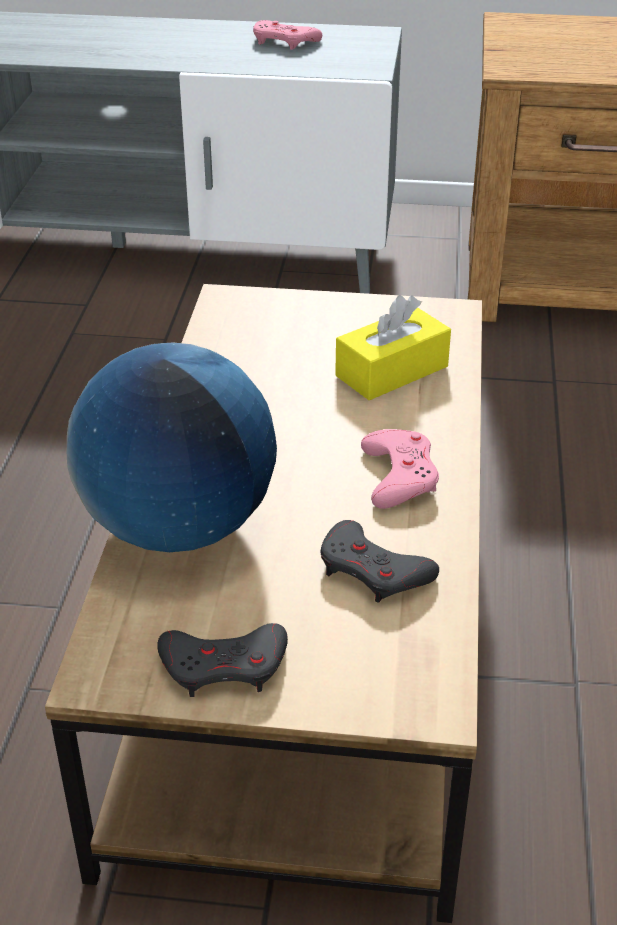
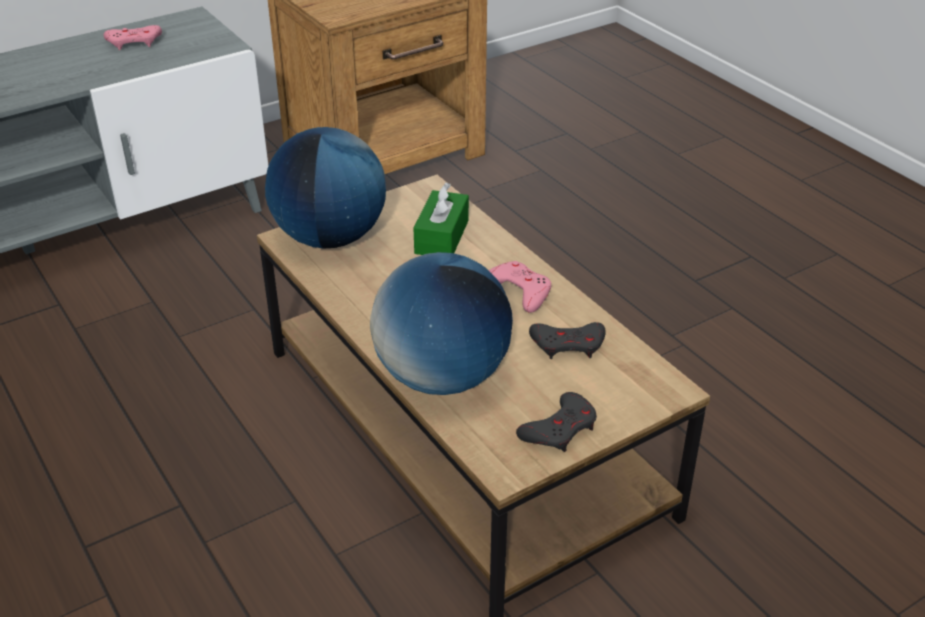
camera: 40 degrees left, 0 degrees up
(269, 318) = (330, 238): none -> globe
(392, 371) = (442, 237): yellow tissue box -> green tissue box

